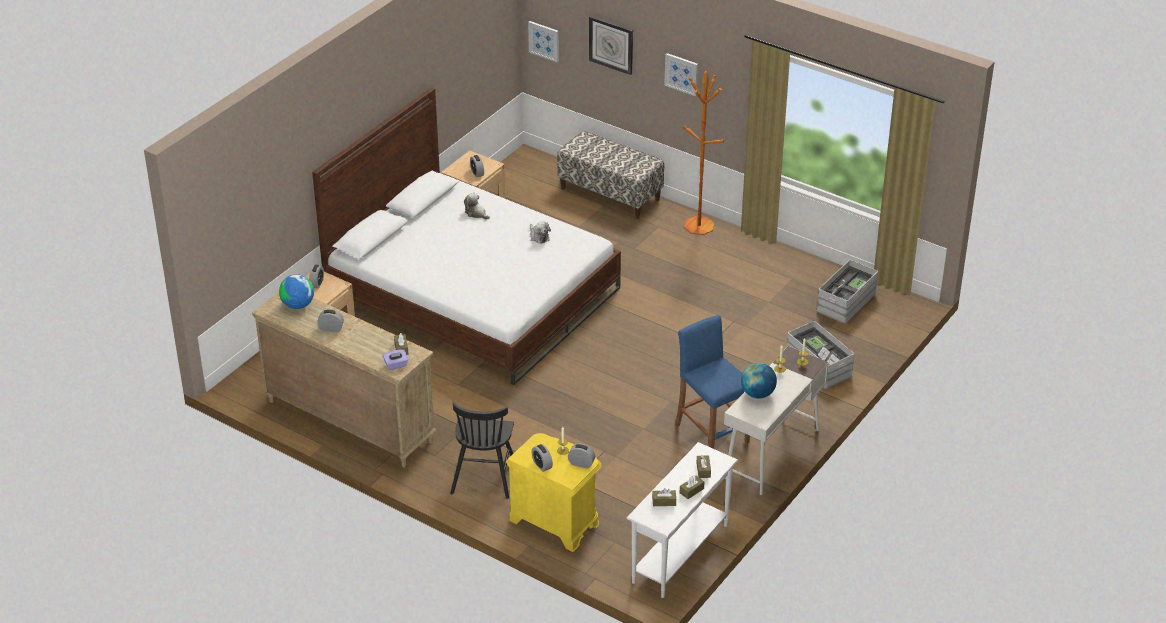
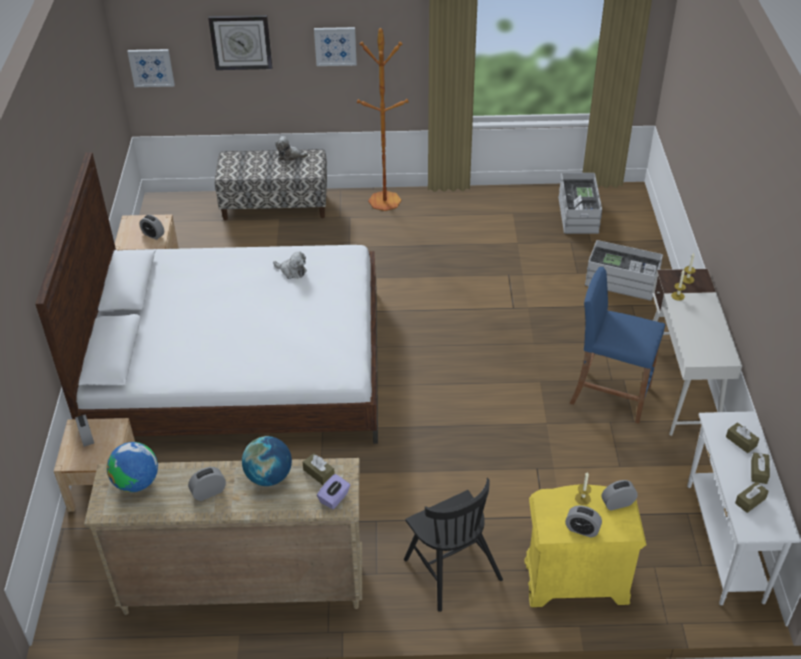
camera: 35 degrees left, 5 degrees up
(476, 213) = (202, 275): plush toy -> plush toy (290, 156)
(757, 394) = (690, 331): globe -> globe (269, 477)

